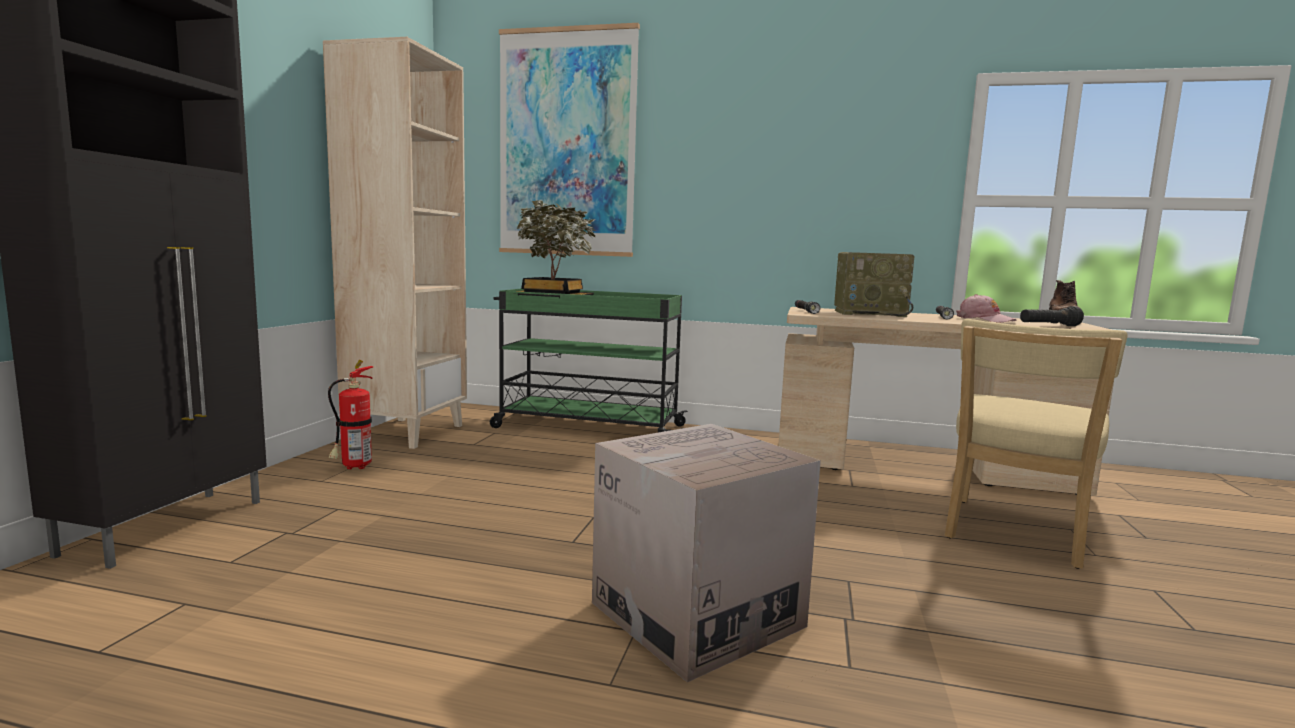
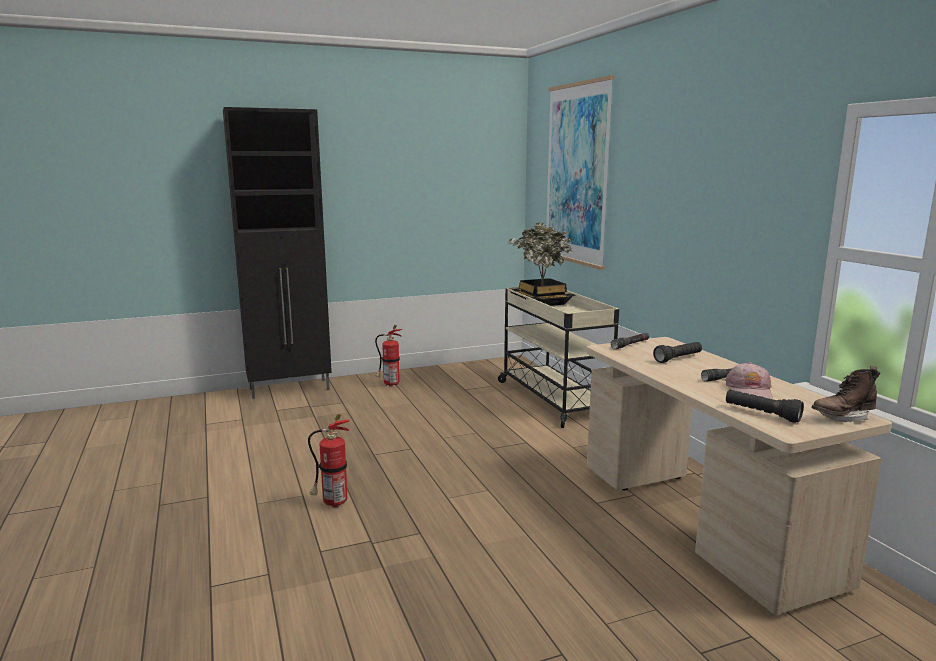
camera: 55 degrees right, 5 degrees up
(407, 432) = (454, 372): beige bookcase -> none
(587, 426) = (553, 398): green cart -> beige cart
(696, 614) = (332, 503): cardboard box -> fire extinguisher
(870, 313) = (678, 359): radio -> black flashlight
(1013, 534) = (595, 581): beige chair -> none

